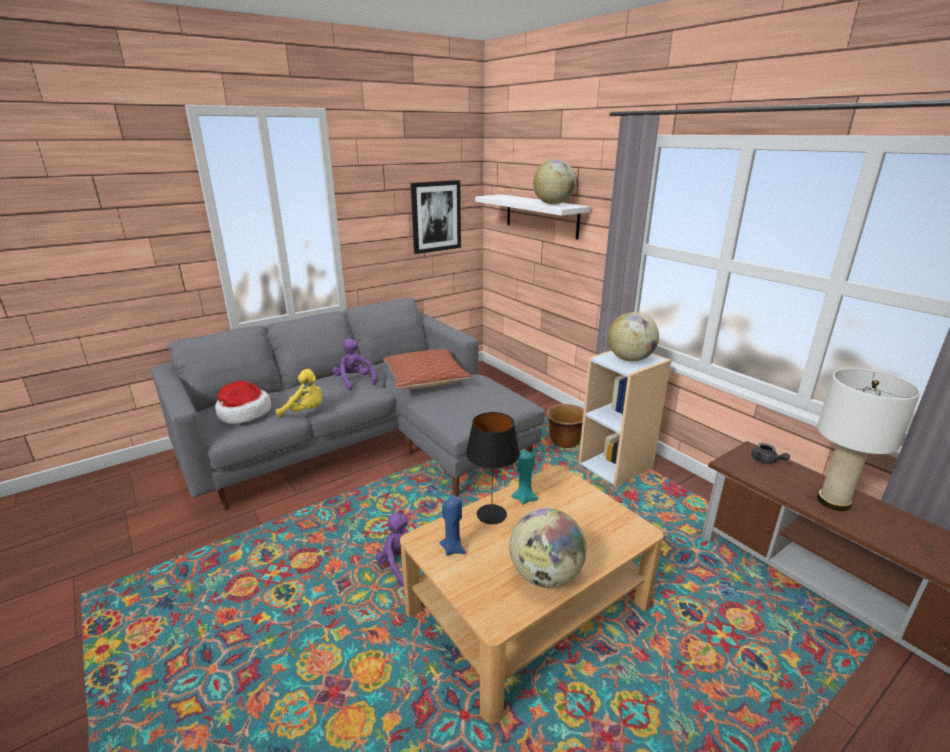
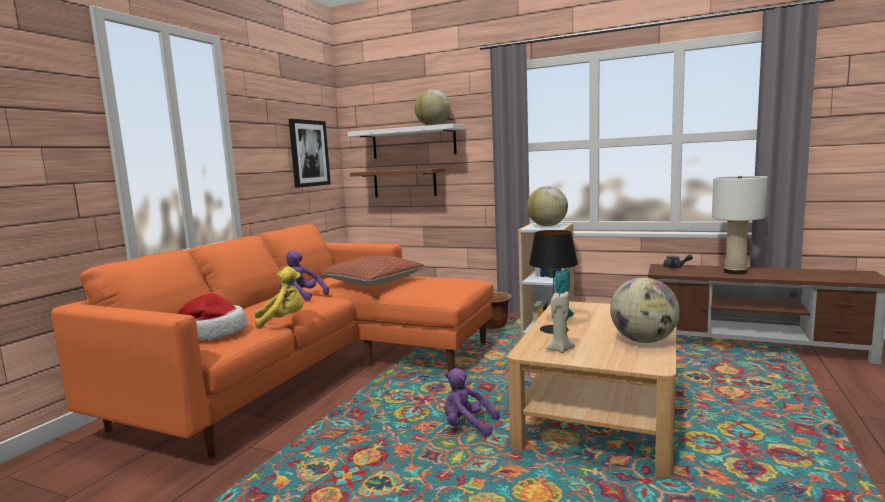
camera: 30 degrees left, 15 degrees down
(365, 445) = (314, 372): grey sofa -> orange sofa
(453, 549) = (559, 349): blue candle -> beige candle
(530, 258) = (404, 183): none -> brown shelf

